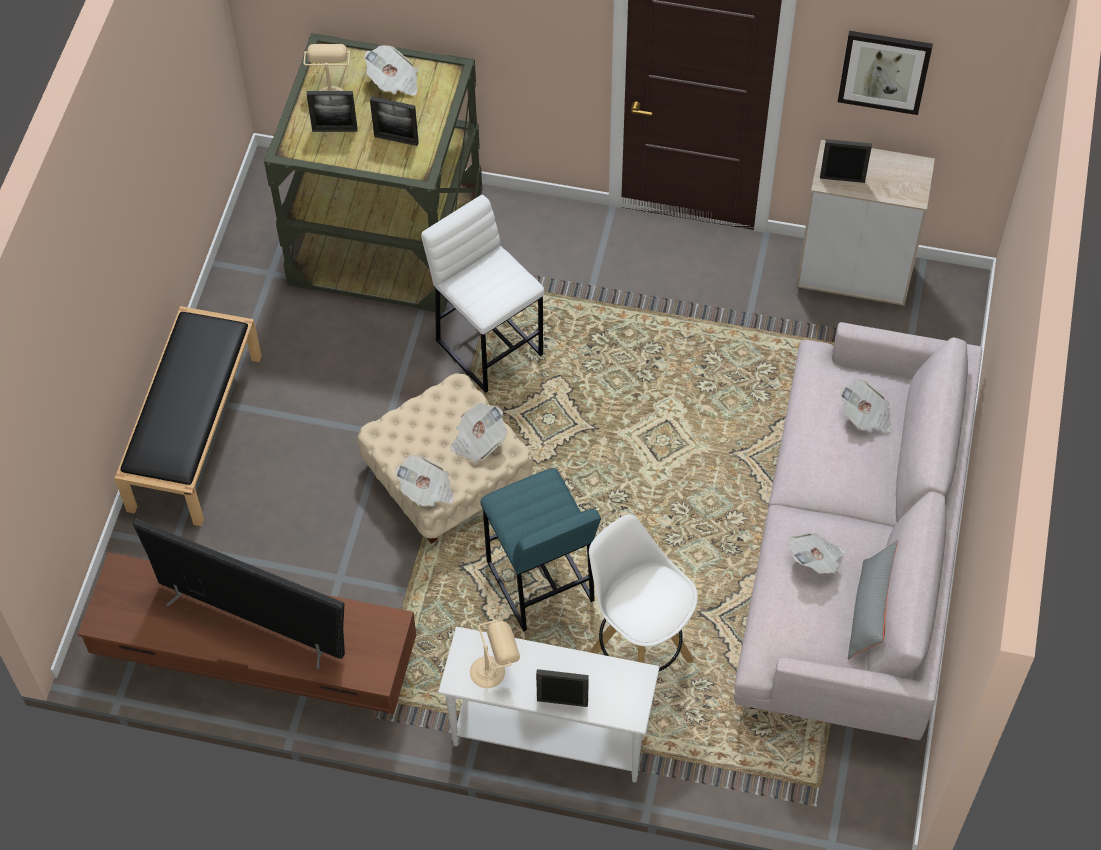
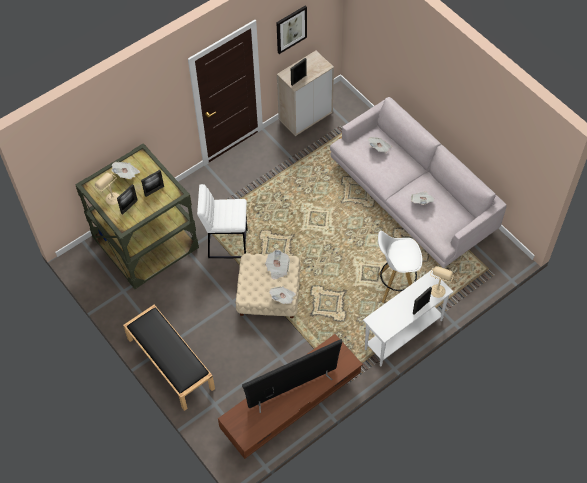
camera: 50 degrees left, 0 degrees up
(494, 669) = (390, 319): beige table lamp -> beige table lamp (438, 288)
(541, 584) = (341, 295): turquoise stool -> none
(869, 611) = (453, 201): grey pillow -> none

